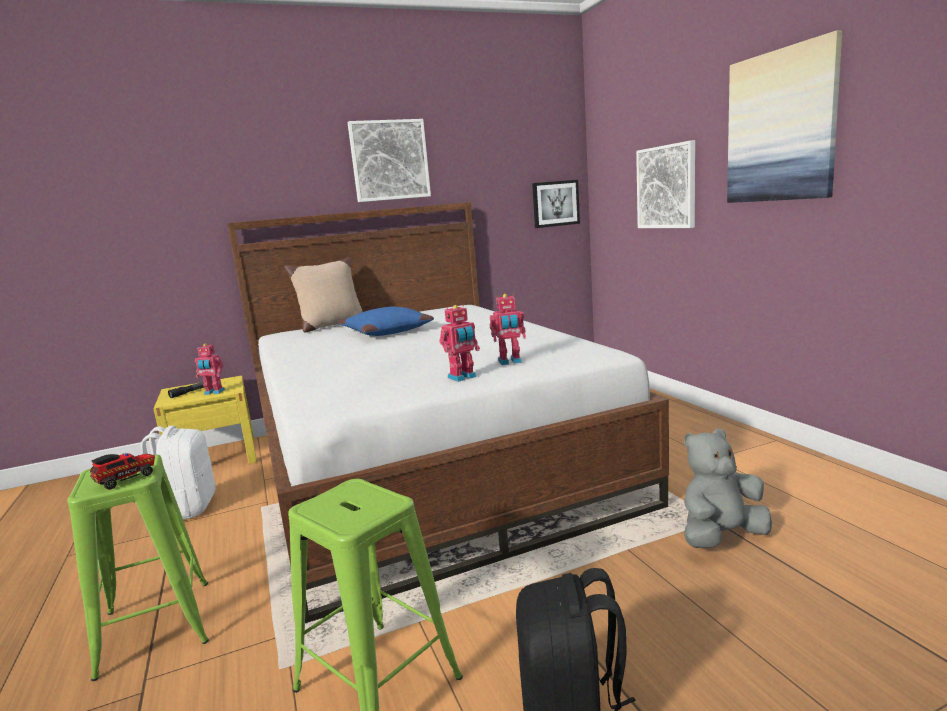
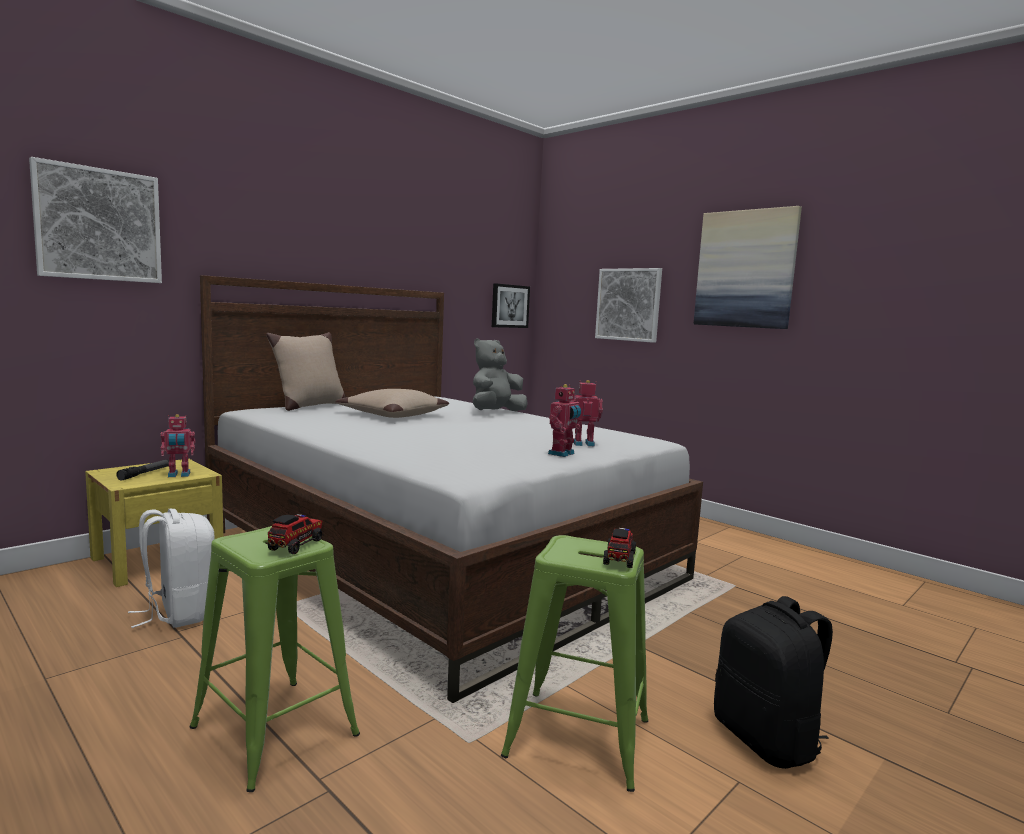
camera: 25 degrees left, 5 degrees down
(366, 514) = (619, 558): none -> toy truck
(386, 332) = (392, 415): blue pillow -> beige pillow
(389, 160) = (374, 237): picture -> picture (99, 224)
(510, 362) = (583, 443): toy robot -> toy robot turned 150 degrees counterclockwise
(721, 537) = (750, 597): grey plush toy -> grey plush toy (495, 413)

